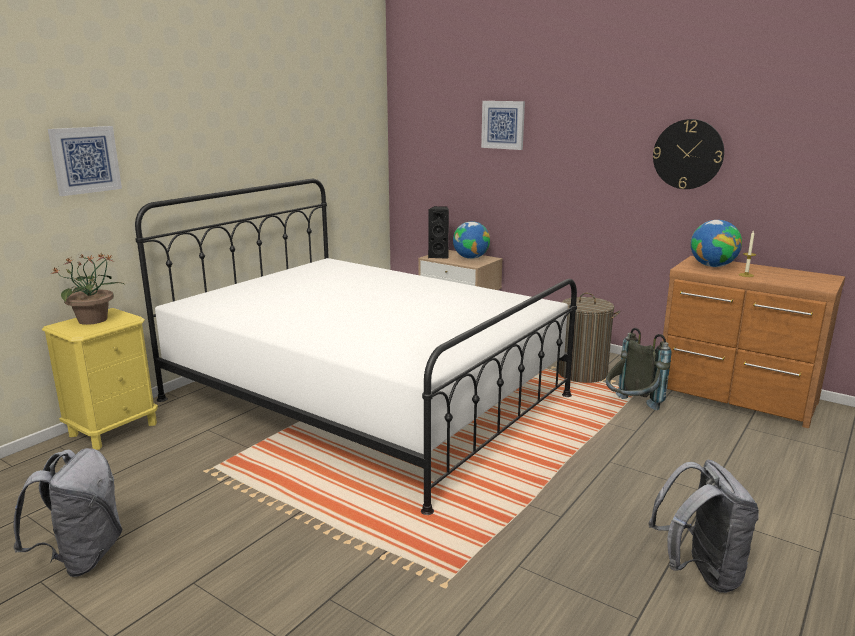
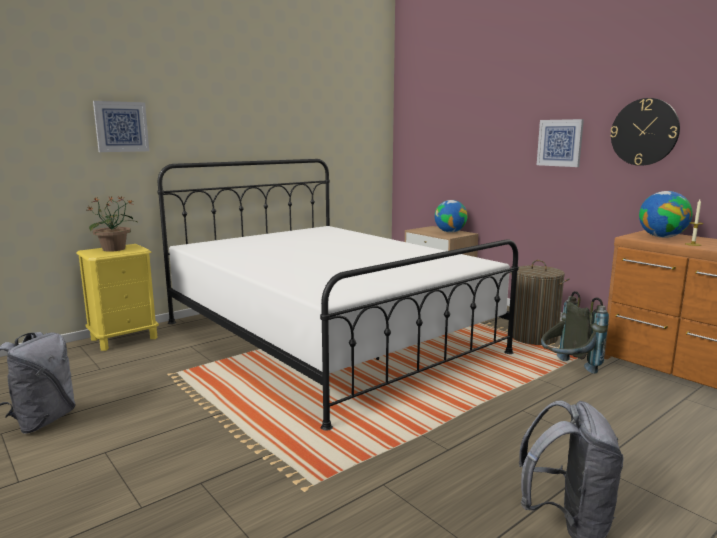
camera: 15 degrees right, 5 degrees down
(439, 256) = (423, 229): black speaker -> none
(503, 125) = (481, 115): picture -> picture (560, 143)

